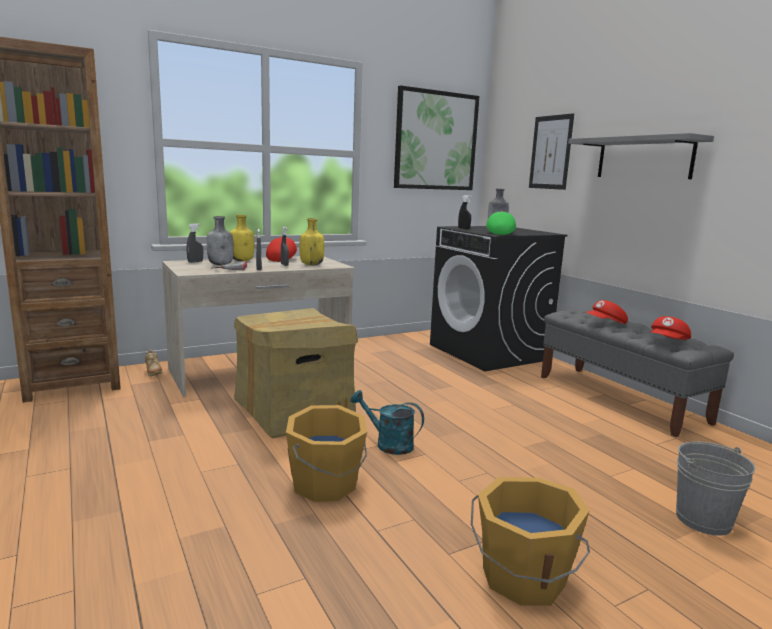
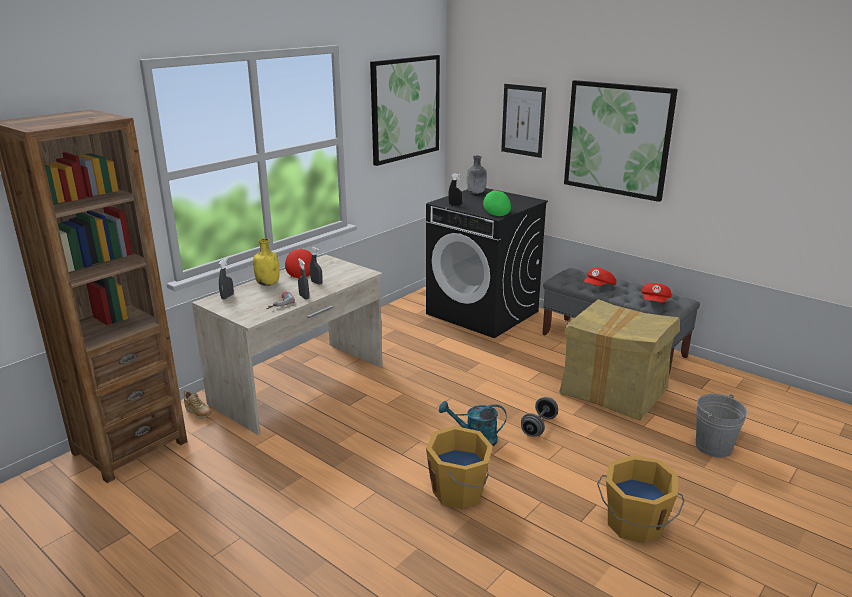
camera: 20 degrees left, 10 degrees up
(221, 264) = (259, 296): grey bottle -> none
(294, 411) = (372, 425): cardboard box -> cardboard box (614, 391)
(311, 264) = (340, 277): yellow bottle -> none
(472, 448) = (539, 426): none -> grey dumbbell
(644, 158) = (617, 139): grey shelf -> picture

